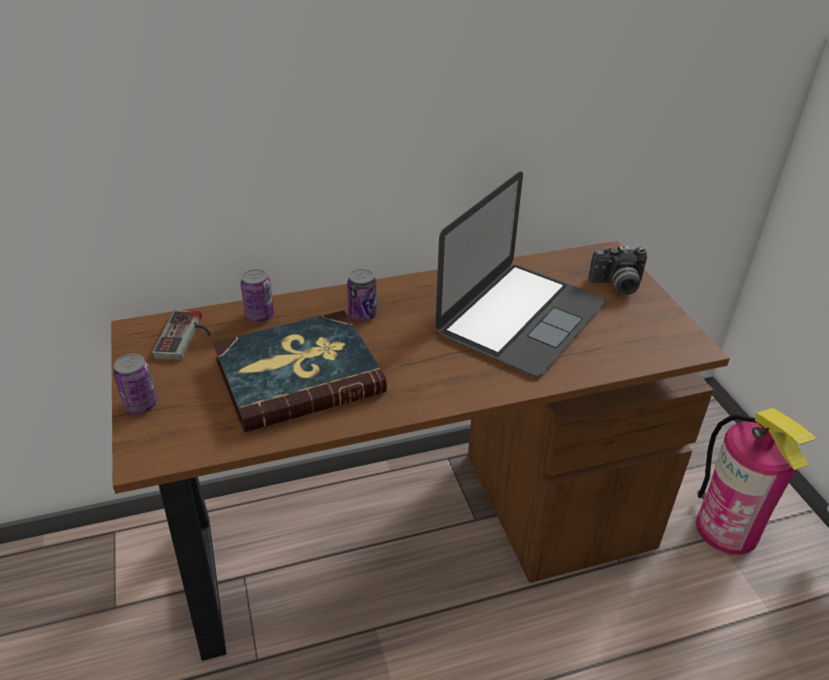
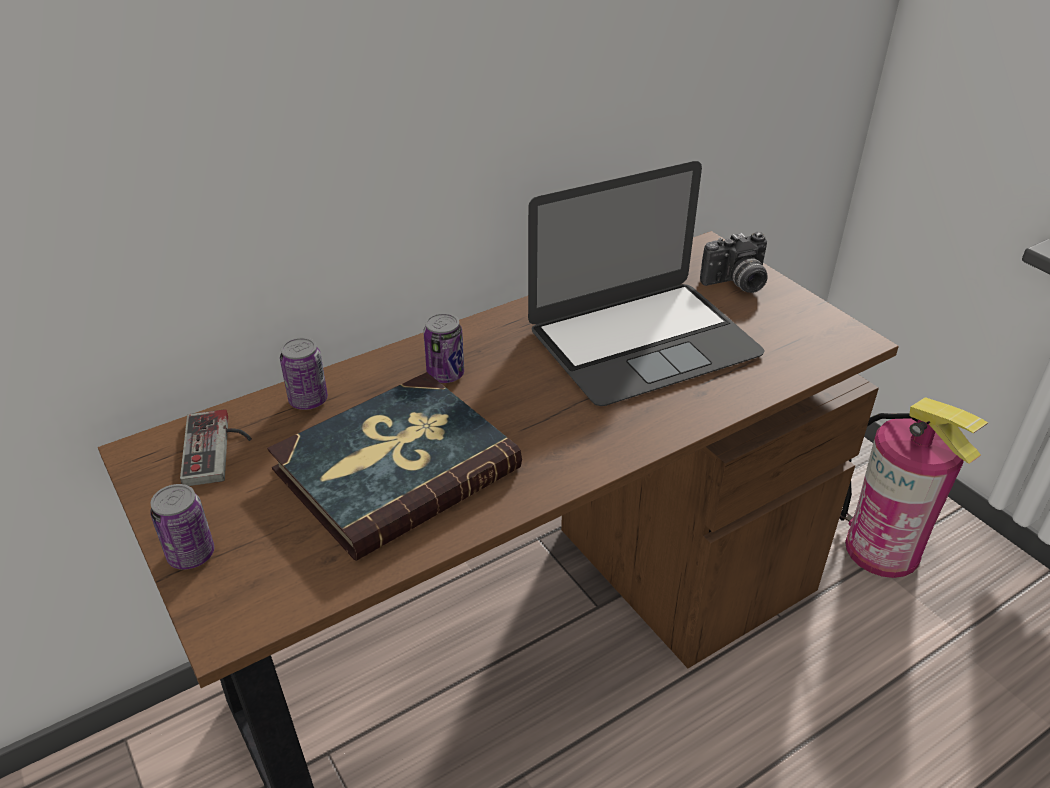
camera: 15 degrees left, 0 degrees up
(521, 317) = (643, 341): laptop -> laptop turned 45 degrees clockwise

